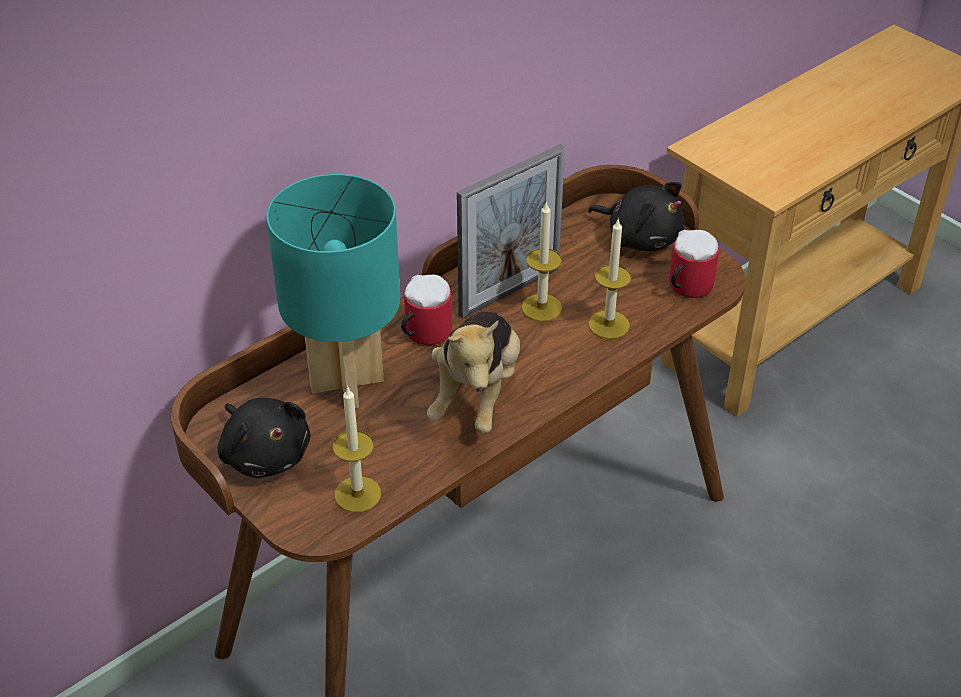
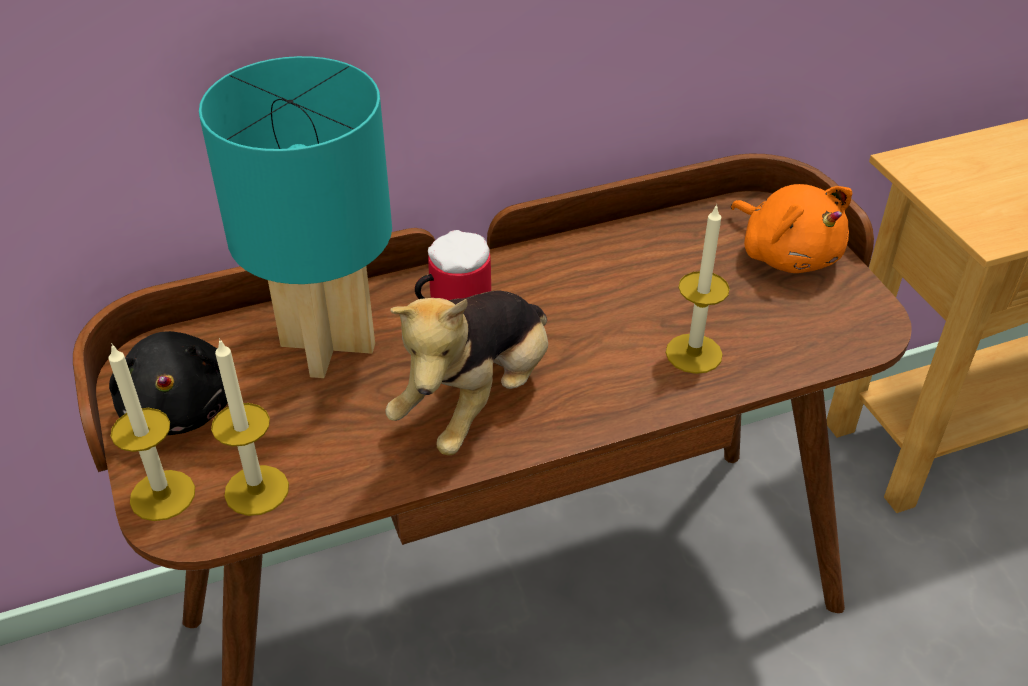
camera: 20 degrees right, 0 degrees up
(509, 292) = (586, 282): picture frame -> none
(541, 308) = (616, 311): candle -> candle (162, 495)
(640, 237) = (787, 254): black plush toy -> orange plush toy
(685, 287) = (820, 329): mug -> none

